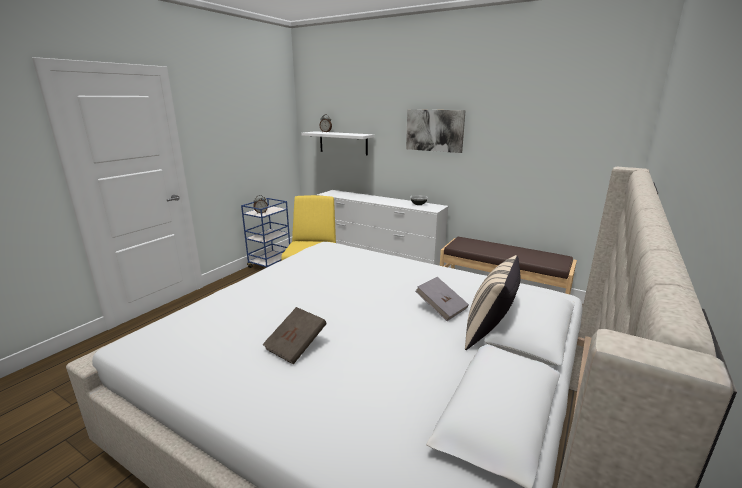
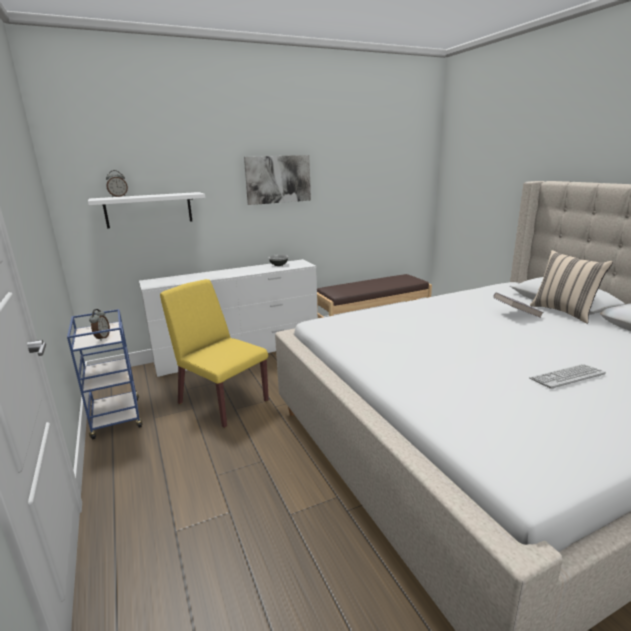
camera: 55 degrees left, 0 degrees up
(296, 346) = (567, 377): brown book -> keyboard

